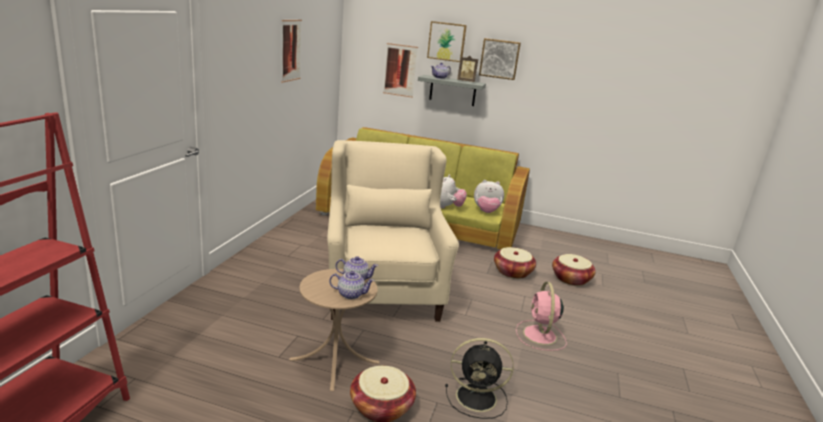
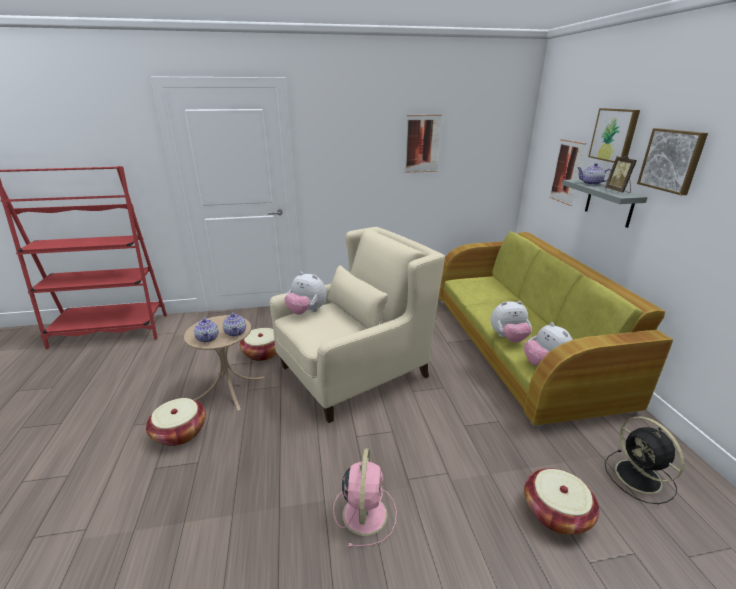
camera: 65 degrees right, 5 degrees up
(359, 239) = (306, 312): none -> plush toy
(478, 397) = (215, 488): black fan -> black fan (640, 478)
(512, 272) = (495, 446): basket -> basket (263, 353)
(540, 336) = (365, 512): pink fan -> pink fan turned 120 degrees clockwise

